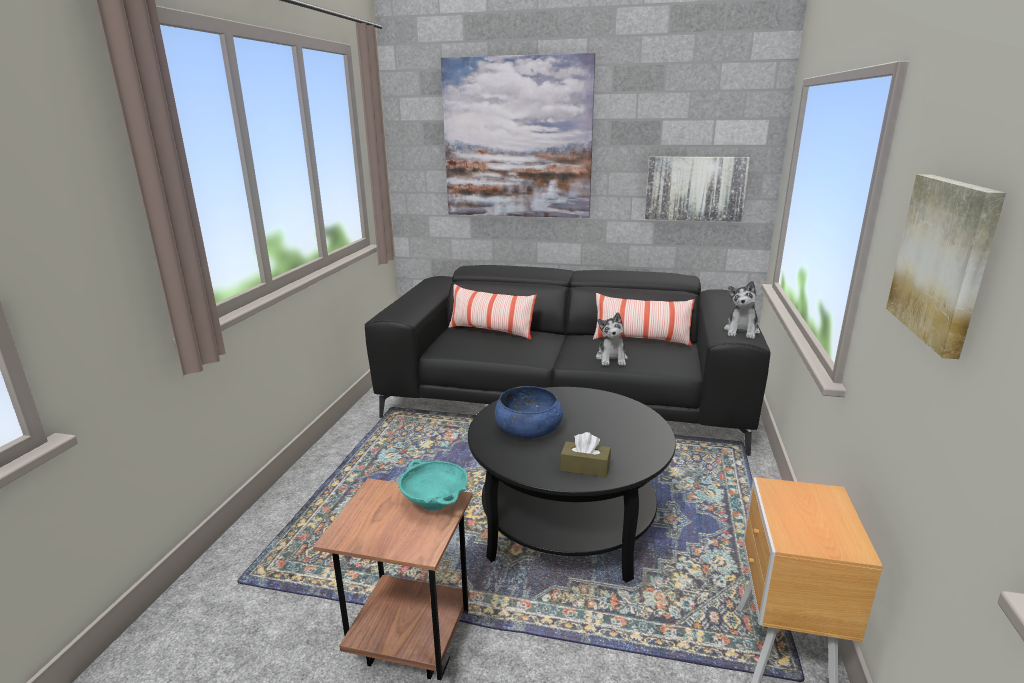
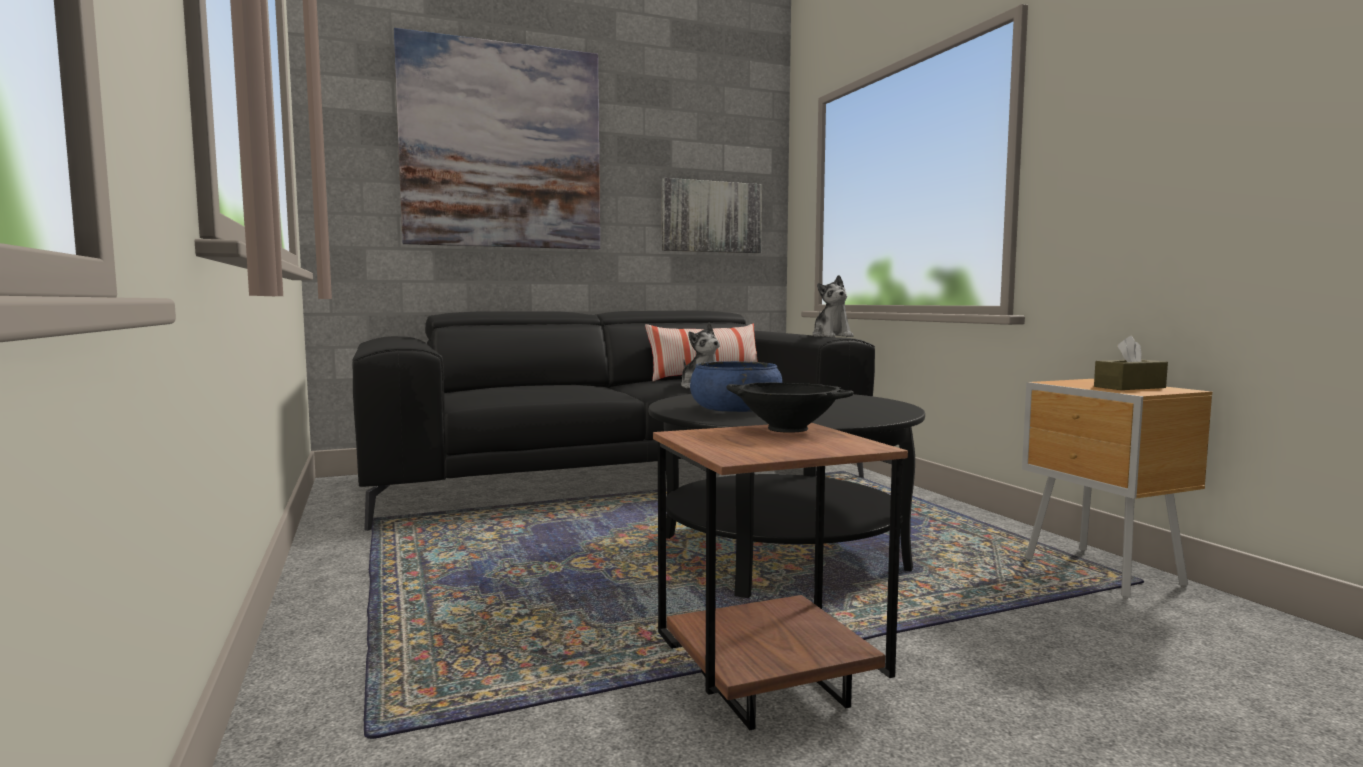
camera: 35 degrees left, 15 degrees down
(435, 503) = (788, 429): turquoise bowl -> black bowl
(491, 331) = (514, 386): pillow -> none
(585, 467) = (857, 415): brown tissue box -> brown tissue box (1129, 387)
(944, 260) = (1174, 108): picture -> none

